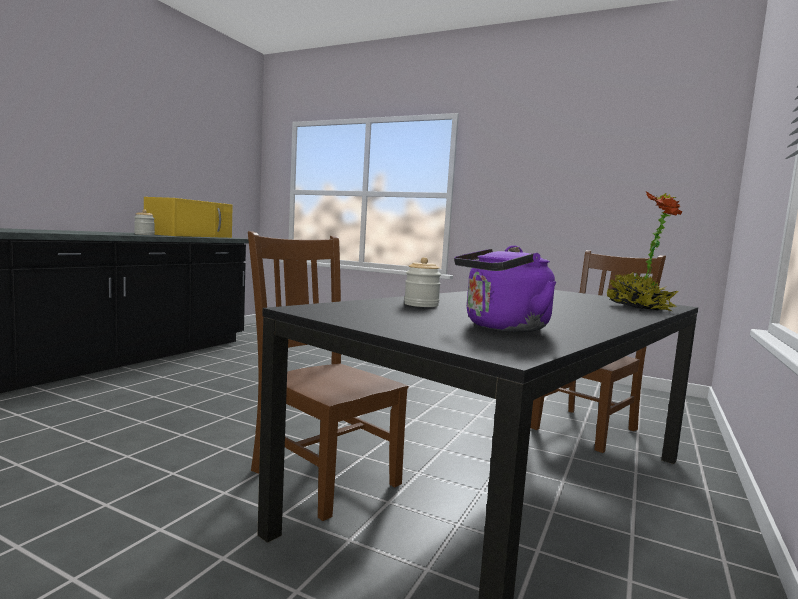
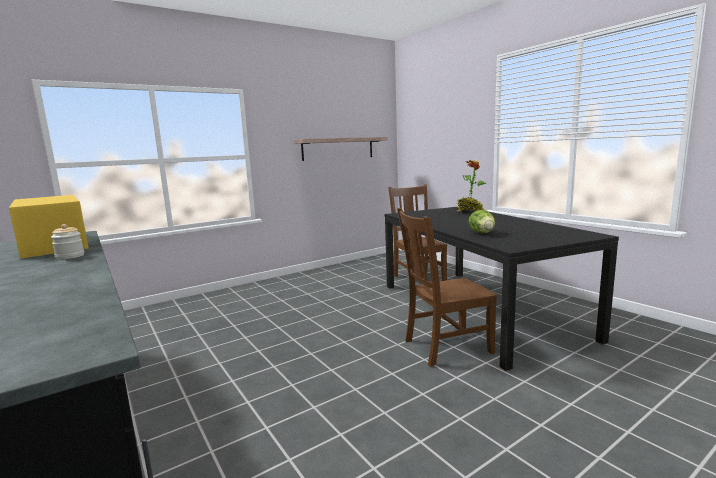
camera: 60 degrees left, 5 degrees up
(421, 305) = (482, 233): jar -> lettuce
(502, 327) = (542, 230): purple kettle -> none
(591, 192) = (338, 148): none -> shelf

